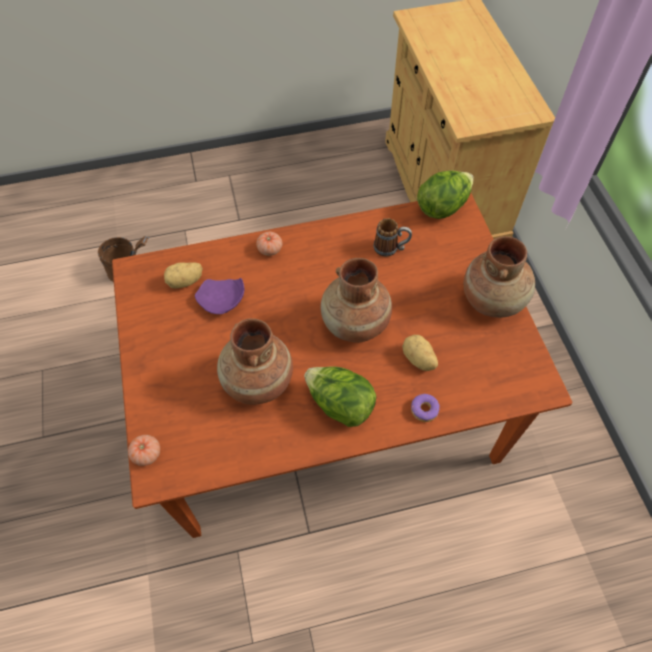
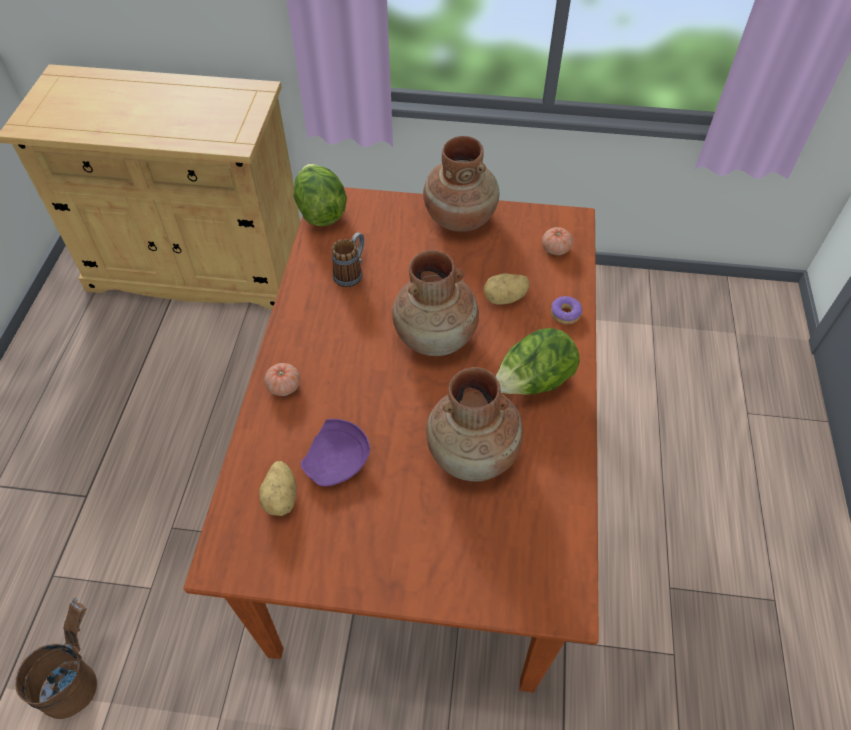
camera: 70 degrees left, 5 degrees down
(147, 454) = (530, 607): tomato -> tomato (555, 249)

